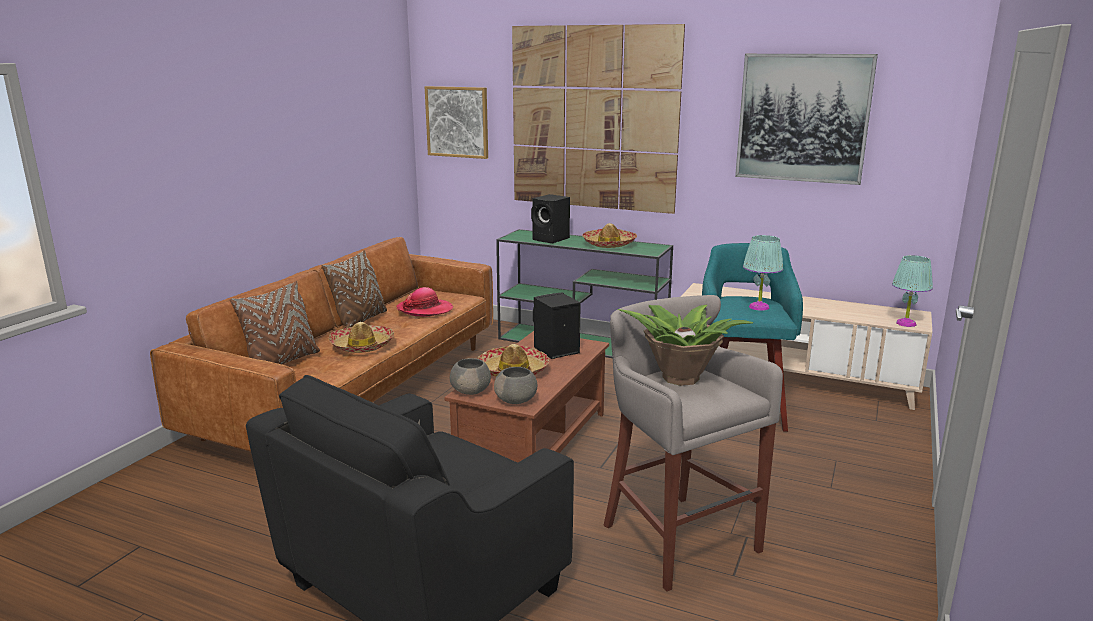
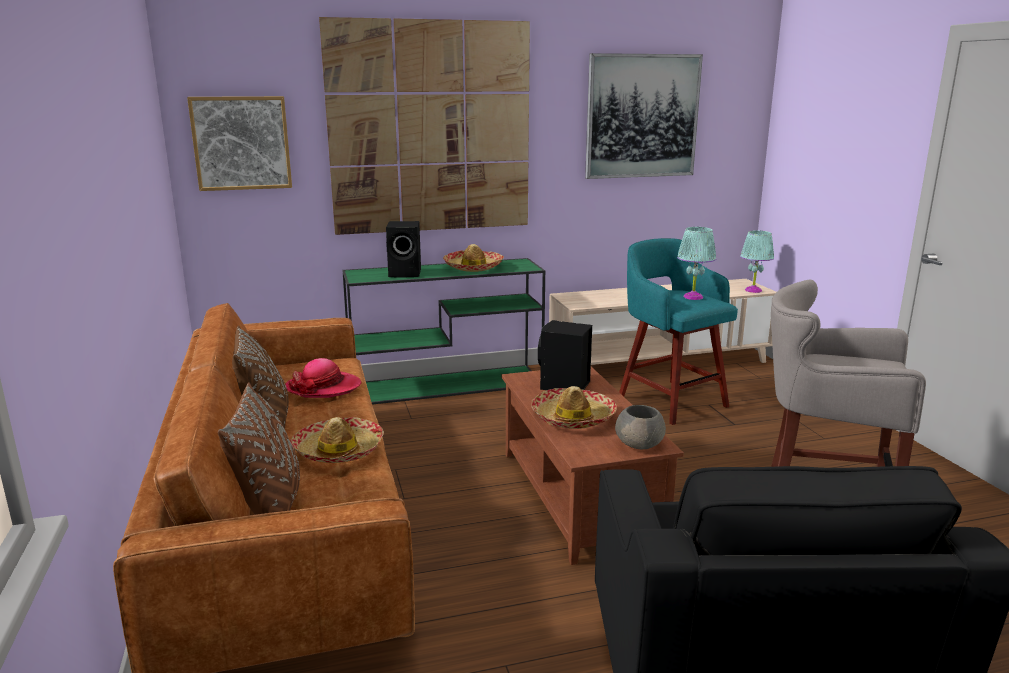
camera: 40 degrees left, 0 degrees up
(471, 391) = (582, 451): grey bowl -> none
(679, 377) = (829, 364): potted plant -> none

